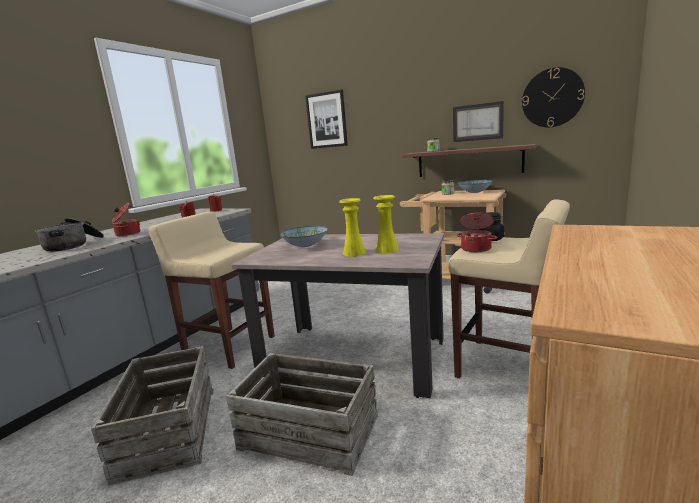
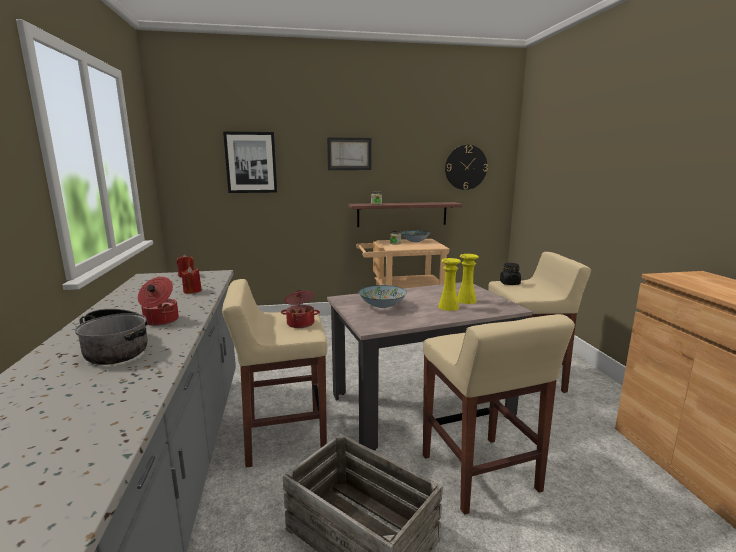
camera: 40 degrees left, 0 degrees up
(308, 433) = (480, 474): crate -> beige stool
(476, 248) = (519, 292): cooking pot -> cooking pot (300, 323)
(477, 122) = (410, 180): picture -> picture (349, 154)

